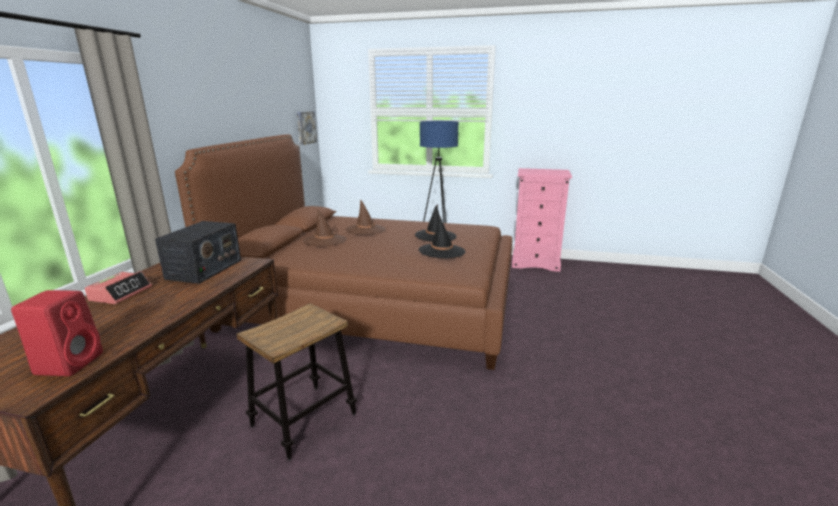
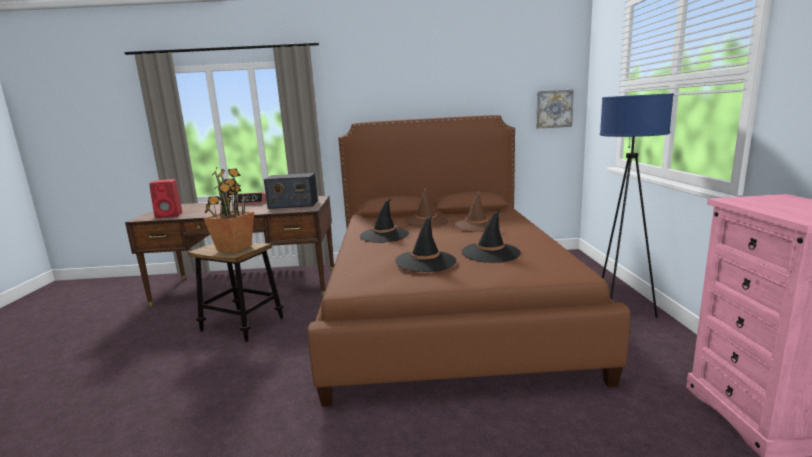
camera: 75 degrees right, 5 degrees down
(297, 325) = (234, 248): none -> potted plant
(348, 257) = (384, 235): none -> black hat

